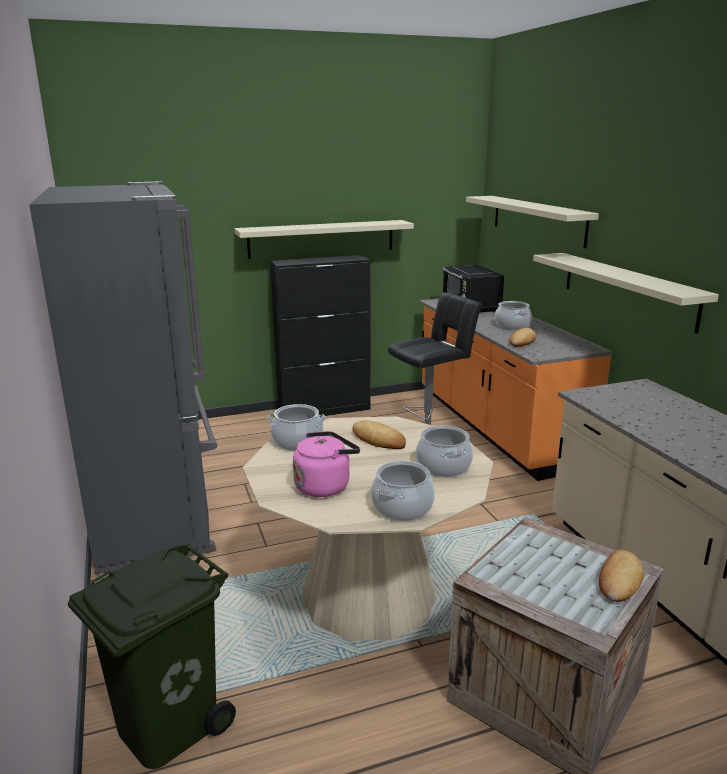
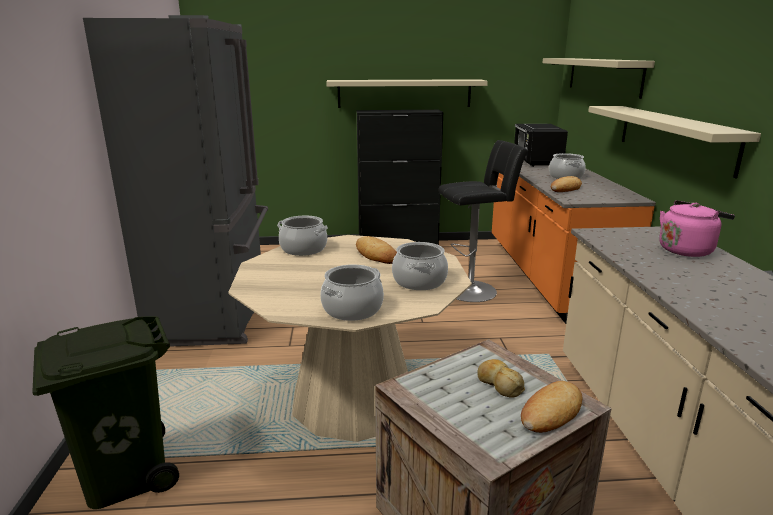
camera: 15 degrees right, 0 degrees up
(325, 485) = (297, 284): pink kettle -> pink kettle (687, 250)
(562, 561) = (499, 384): none -> bread

